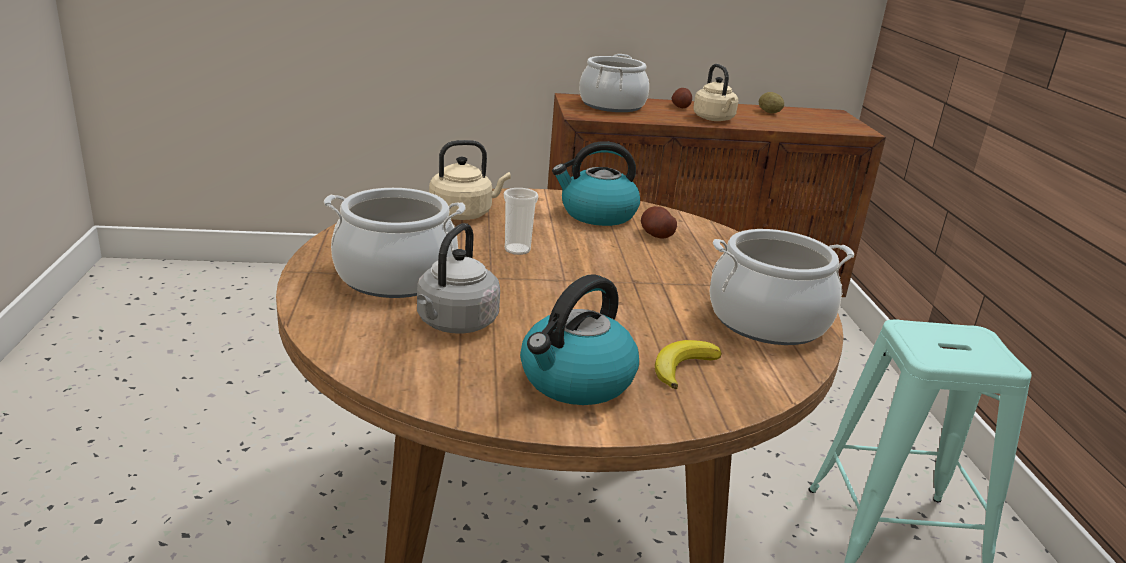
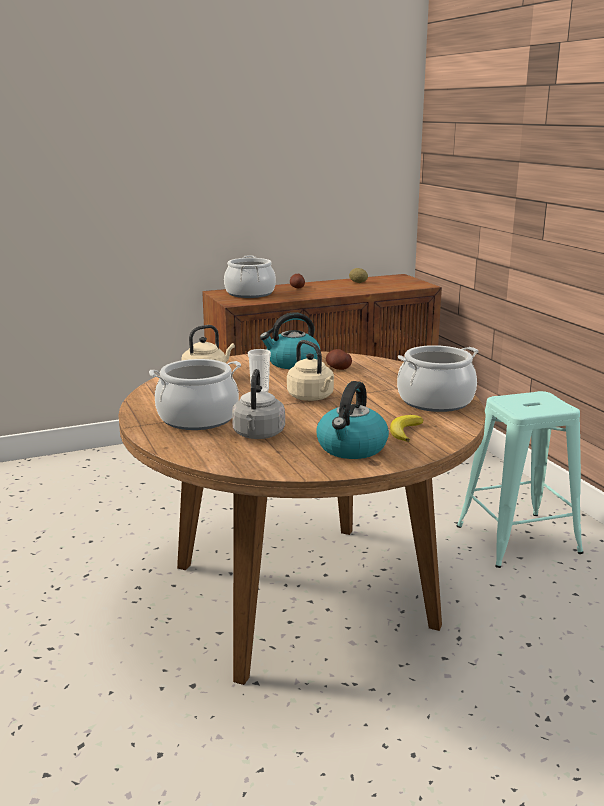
camera: 15 degrees left, 5 degrees down
(714, 119) = (326, 292): beige kettle -> beige kettle (312, 397)

